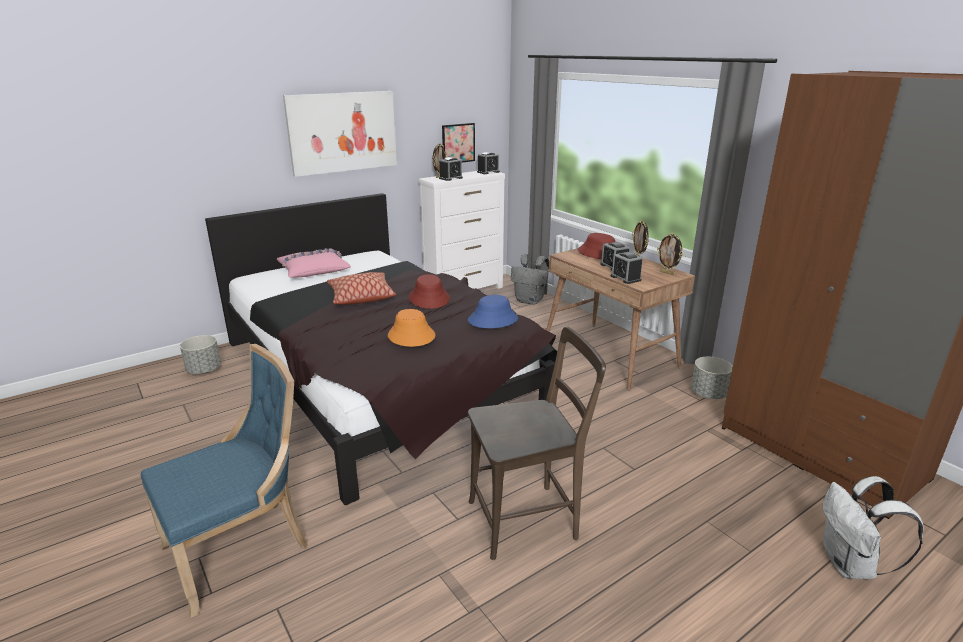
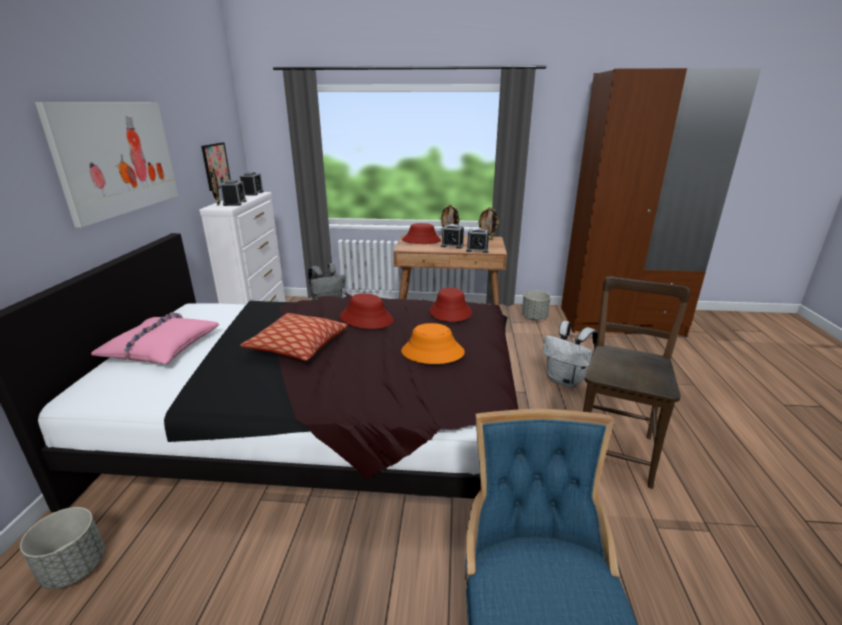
camera: 50 degrees left, 0 degrees up
(492, 320) = (450, 312): blue hat -> red hat
(850, 565) = (719, 365): white backpack -> white backpack (566, 381)

